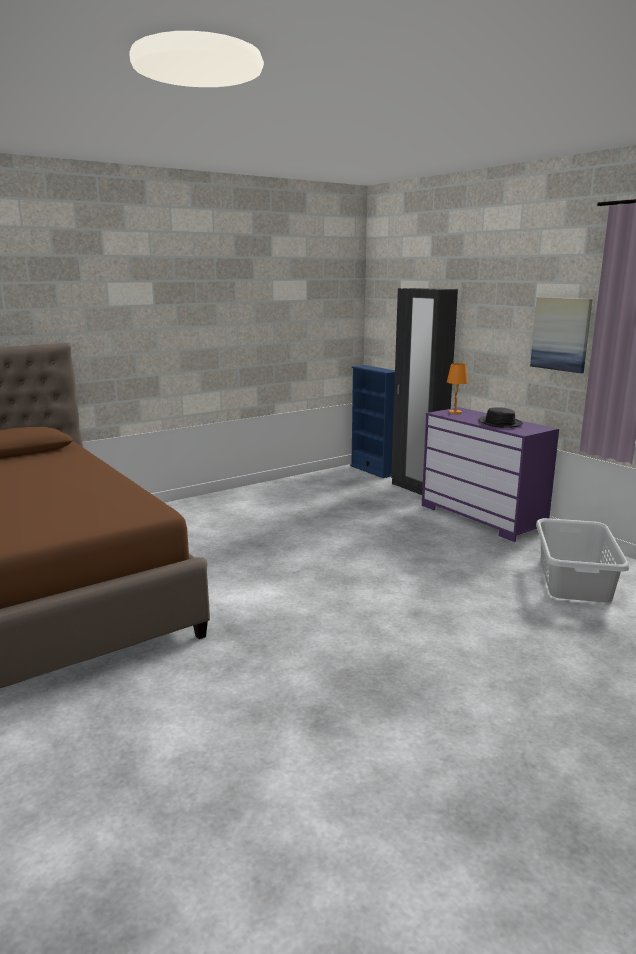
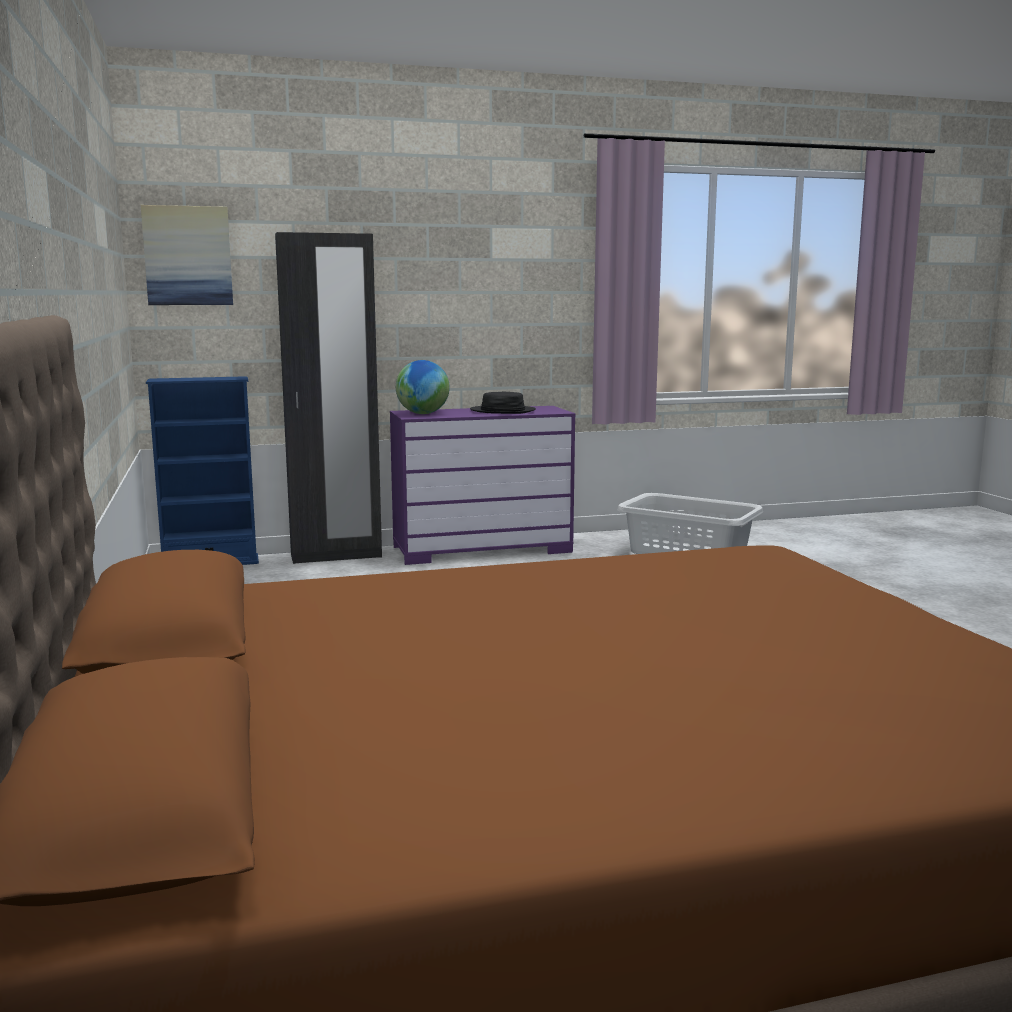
camera: 70 degrees left, 5 degrees down
(455, 413) = (423, 414): orange table lamp -> globe
(561, 334) = (536, 290): picture -> picture (188, 256)

